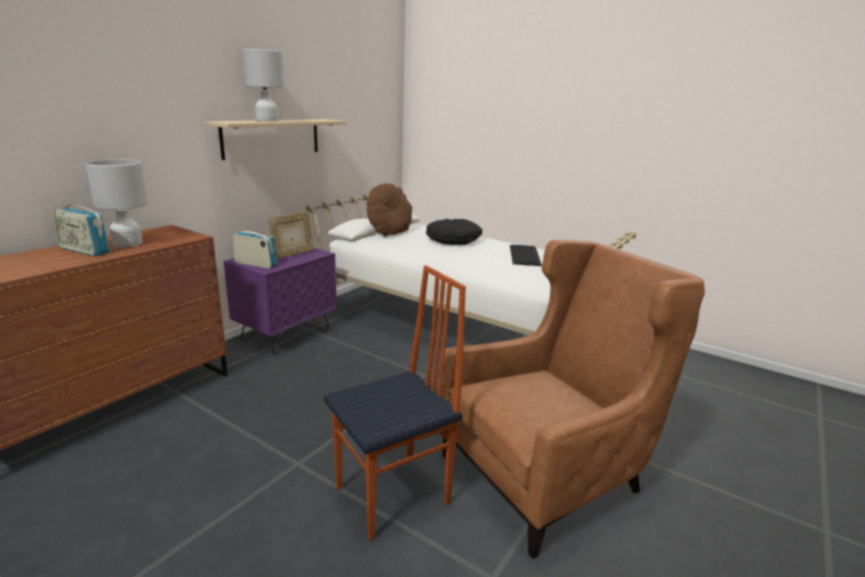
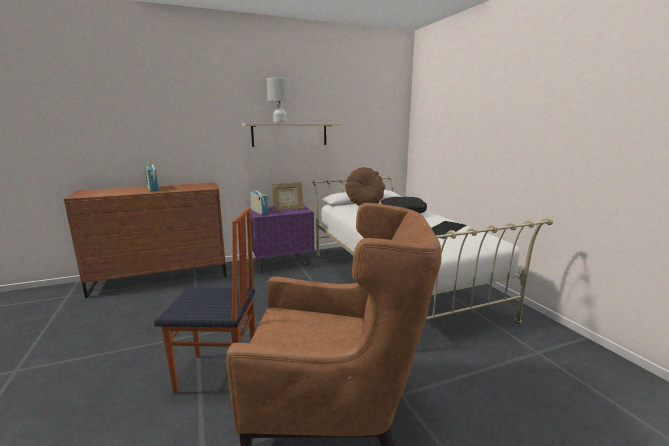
camera: 35 degrees right, 5 degrees down
(127, 244) = (175, 188): grey table lamp -> none

